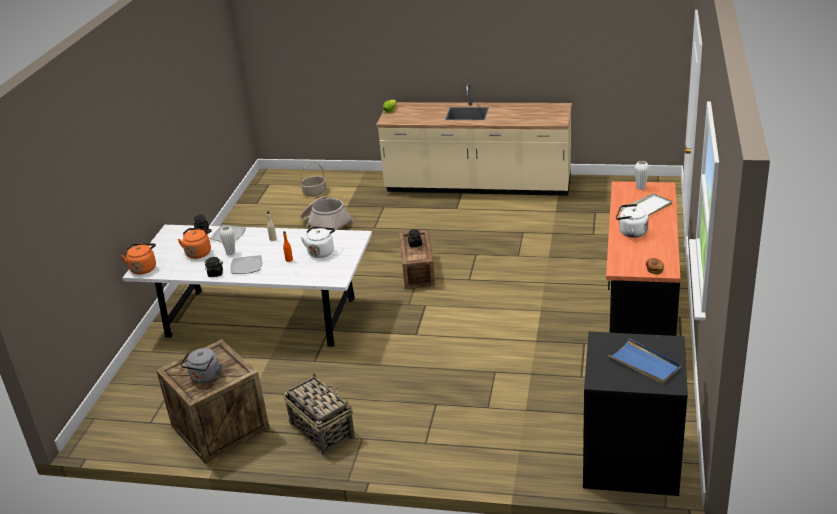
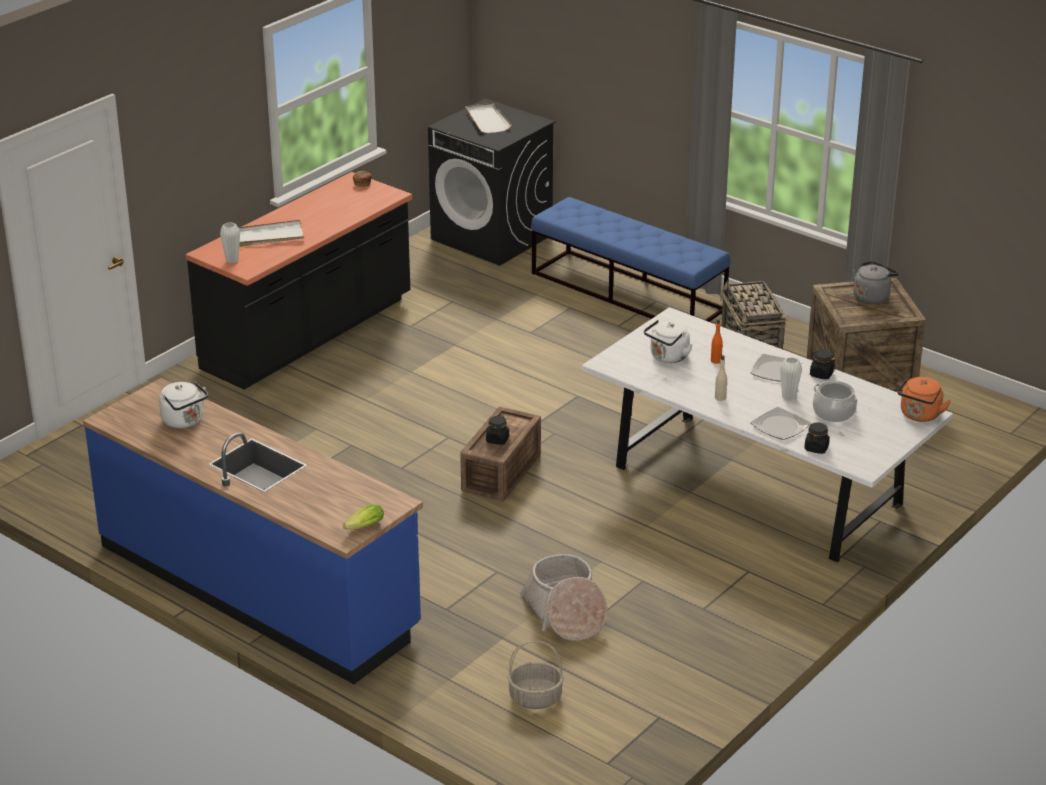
camera: 155 degrees left, 0 degrees up
(199, 252) = (833, 413): orange kettle -> cooking pot
(456, 443) = (628, 292): none -> blue bench
(478, 186) = (258, 587): beige counter -> blue counter
(630, 232) = (325, 220): white kettle -> white kettle (184, 421)
(644, 363) = (487, 120): blue tray -> white tray

